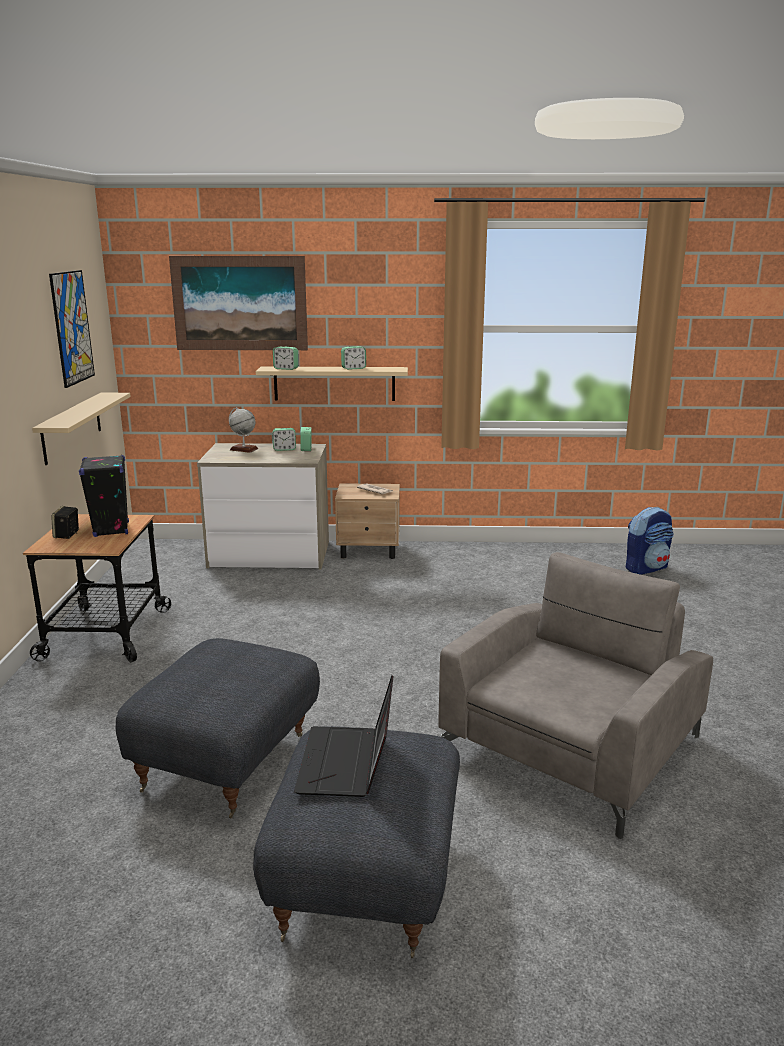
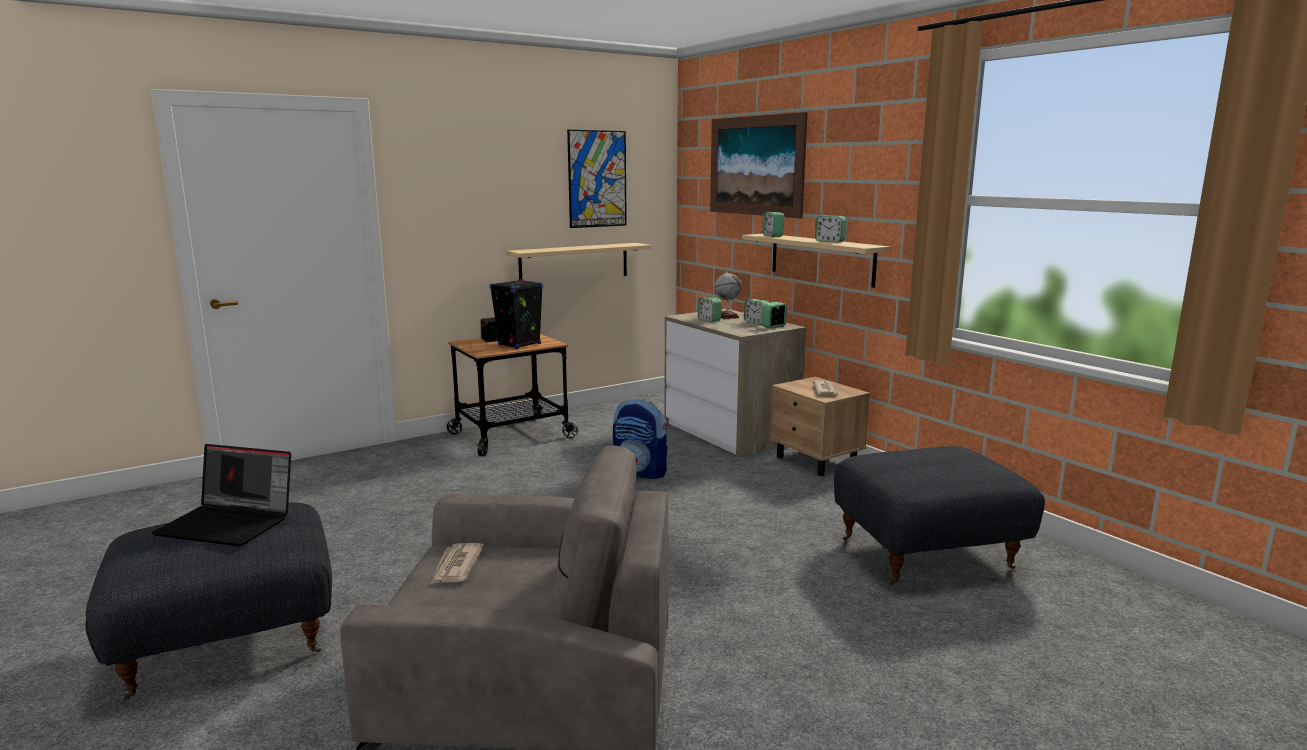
camera: 55 degrees right, 5 degrees down
(228, 763) = (366, 535): grey ottoman -> grey ottoman (927, 555)
(245, 456) = (709, 320): none -> alarm clock
(348, 764) = (230, 523): laptop -> laptop turned 135 degrees counterclockwise
(521, 686) = (456, 566): none -> newspaper
(646, 568) = (1120, 625): backpack -> backpack (641, 472)

